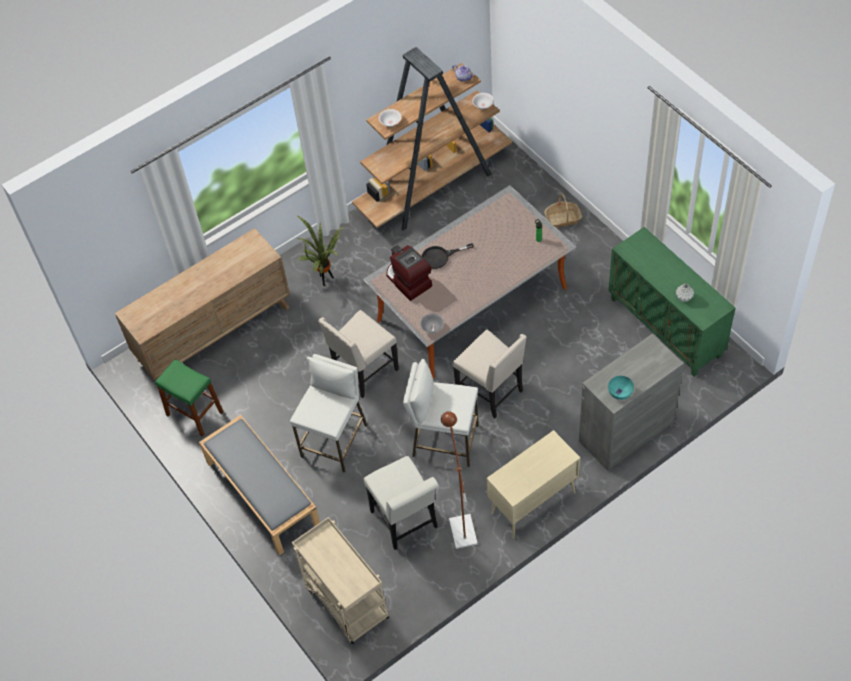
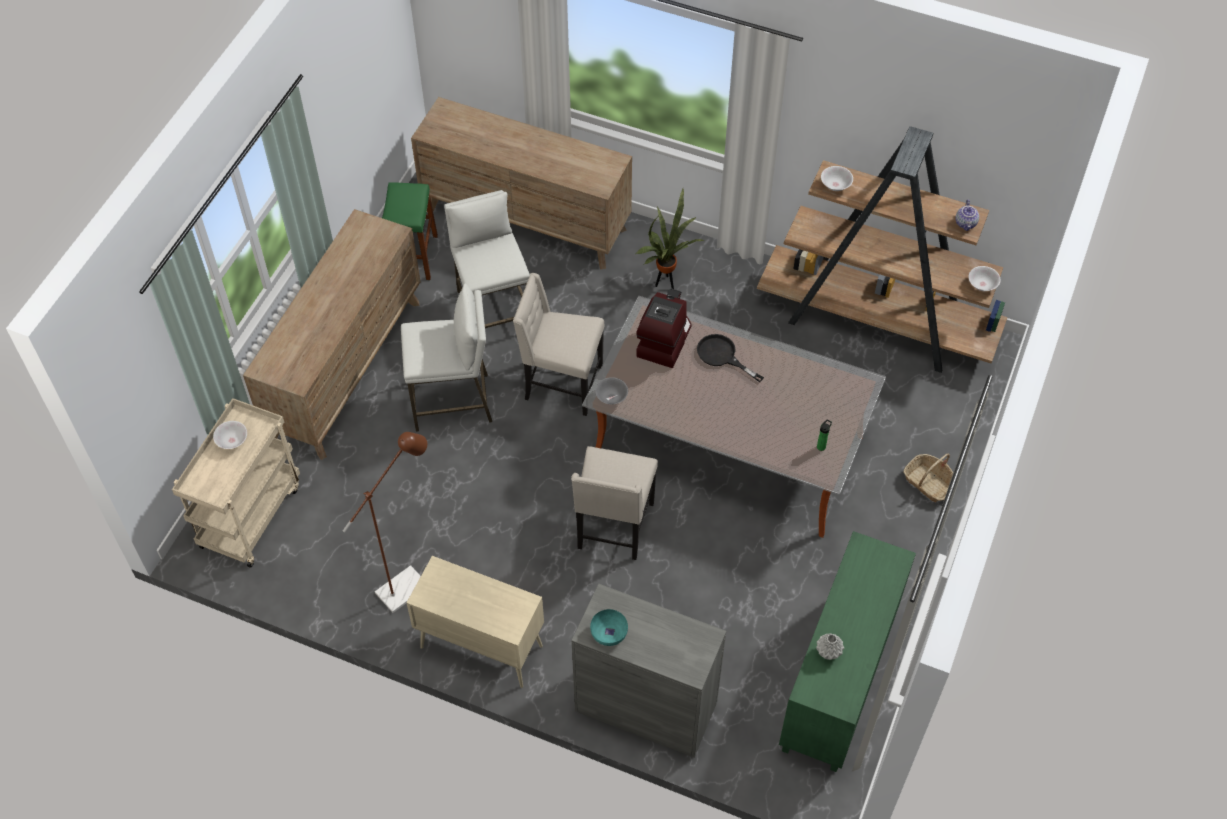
camera: 55 degrees right, 0 degrees up
(262, 493) = (346, 368): grey bench -> brown dresser
(325, 558) = (232, 441): none -> white bowl
(406, 523) = (383, 525): white chair -> none
(445, 441) = (515, 511): white stool -> white stool (493, 311)

